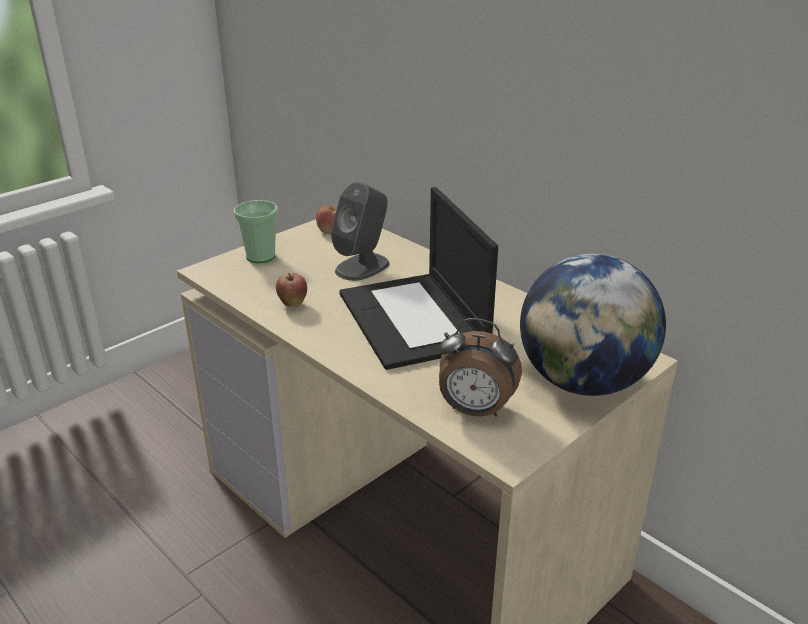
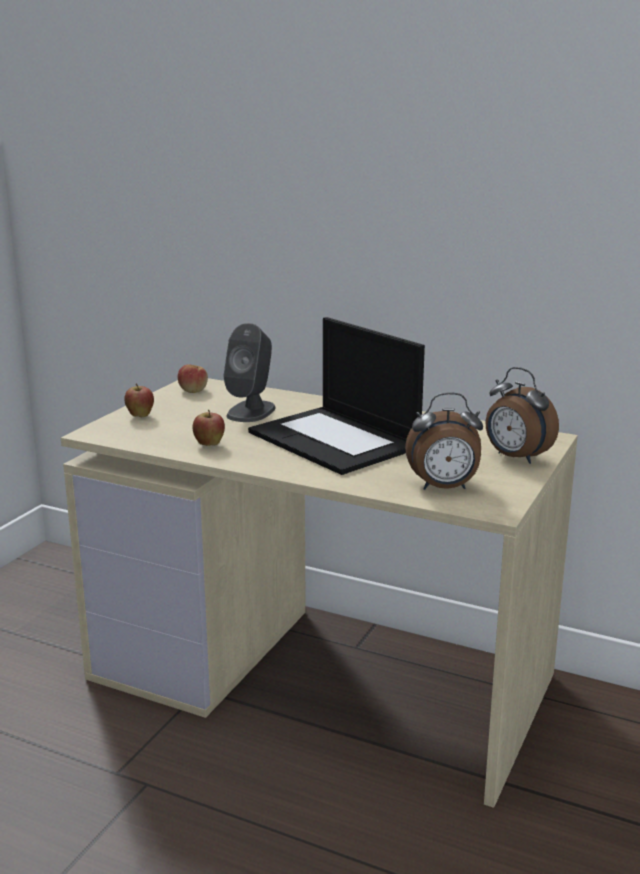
camera: 20 degrees left, 10 degrees down
(260, 256) = (140, 416): cup -> apple
(583, 382) = (515, 458): globe -> alarm clock

